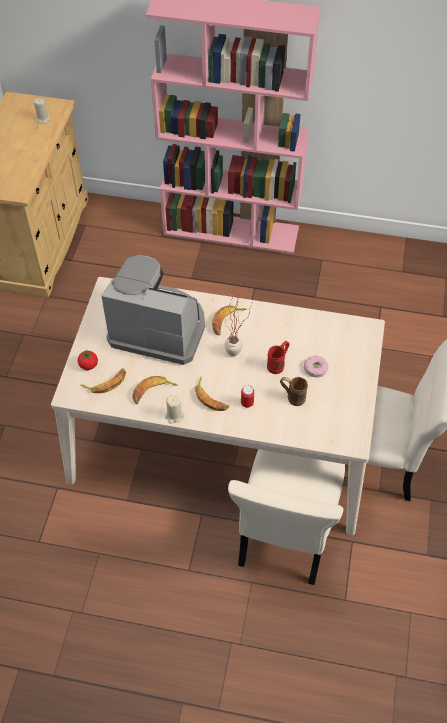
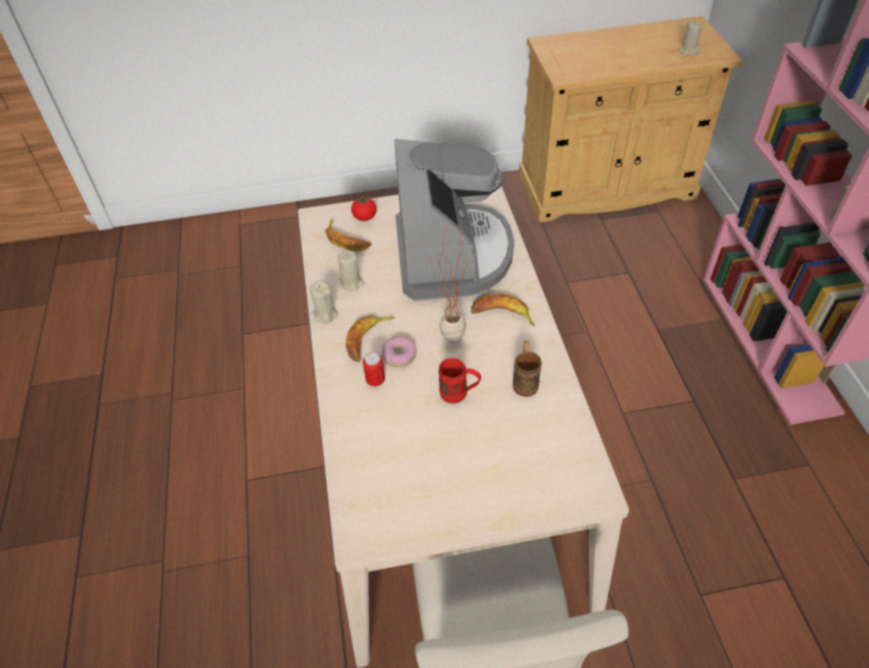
camera: 70 degrees right, 5 degrees down
(152, 392) = (352, 282): banana -> beige candle
(284, 536) = (324, 572): beige chair -> none
(292, 397) = (409, 429): brown mug -> brown mug (525, 380)
(315, 369) = (475, 442): donut -> donut (399, 355)

